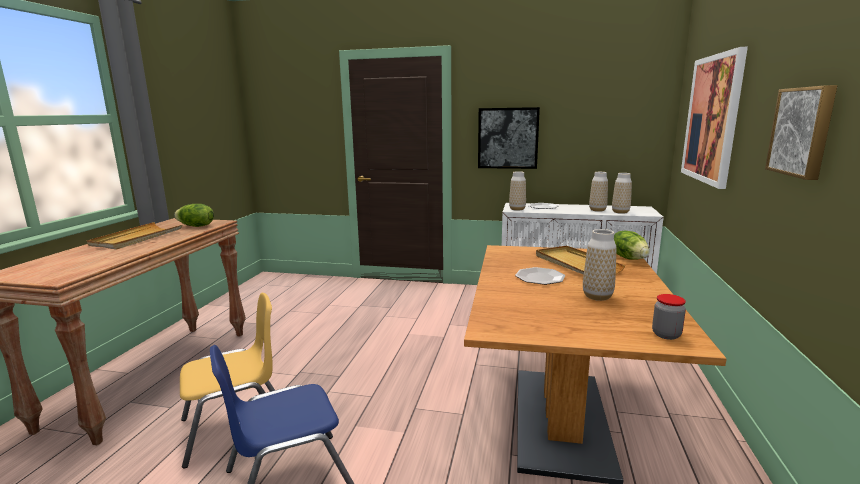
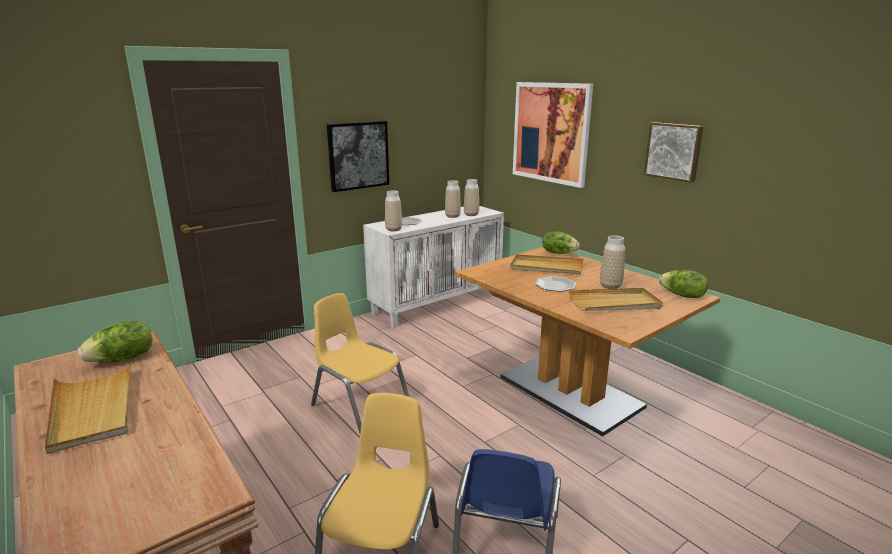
camera: 50 degrees left, 5 degrees up
(388, 340) = (360, 406): none -> yellow chair
(553, 309) = (614, 303): none -> beige tray
(666, 335) = (682, 295): jar -> lettuce

